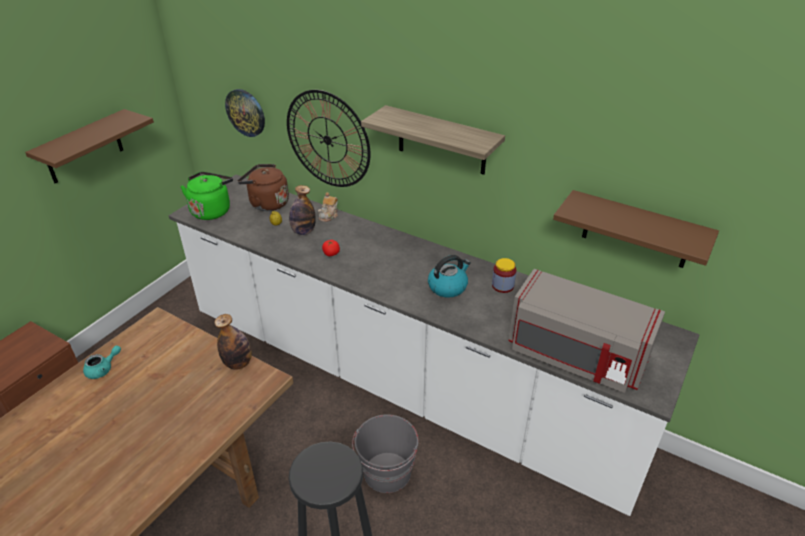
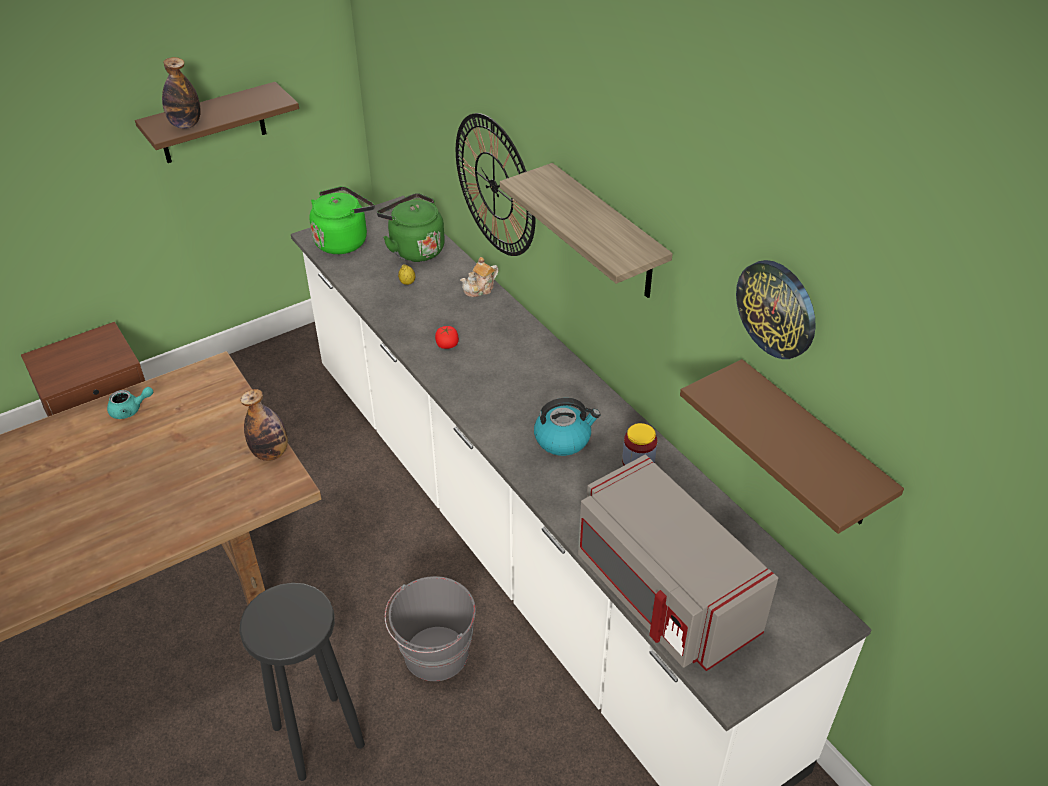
camera: 25 degrees right, 5 degrees up
(246, 112) = (418, 118): wall clock -> wall clock (777, 308)
(266, 203) = (414, 249): brown kettle -> green kettle
(303, 231) = (433, 303): bottle -> bottle (186, 125)

